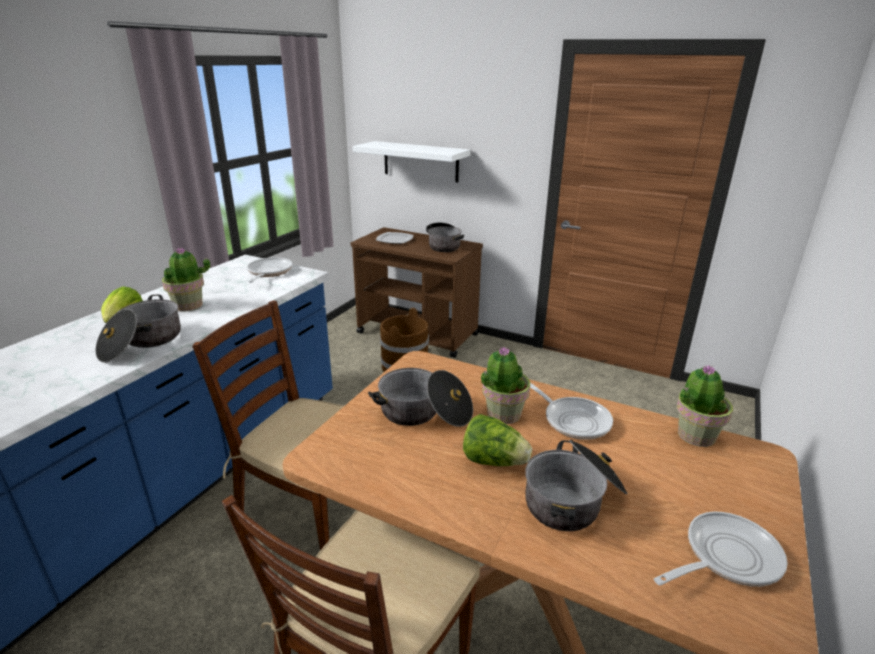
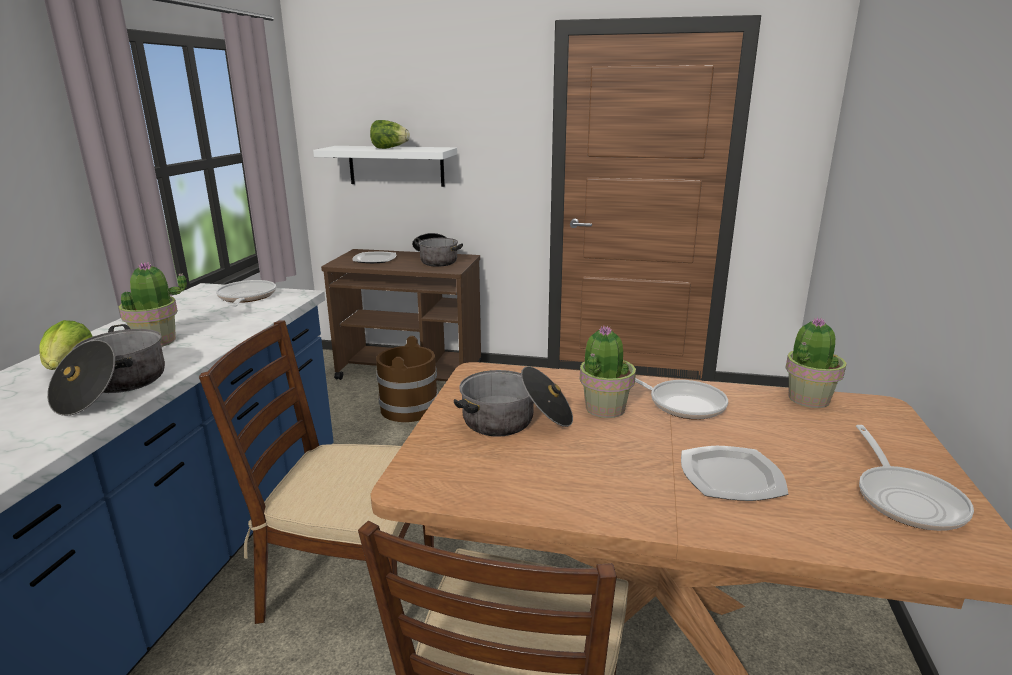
camera: 15 degrees left, 5 degrees down
(493, 461) = (623, 454): lettuce -> lettuce (389, 148)
(573, 500) = (729, 476): cooking pot -> plate
(725, 557) = (906, 499): frying pan -> frying pan turned 135 degrees clockwise

